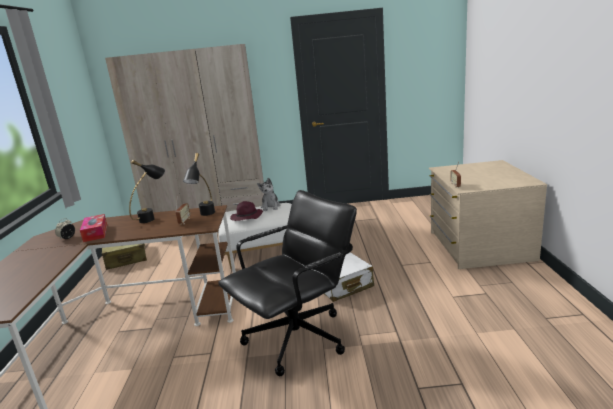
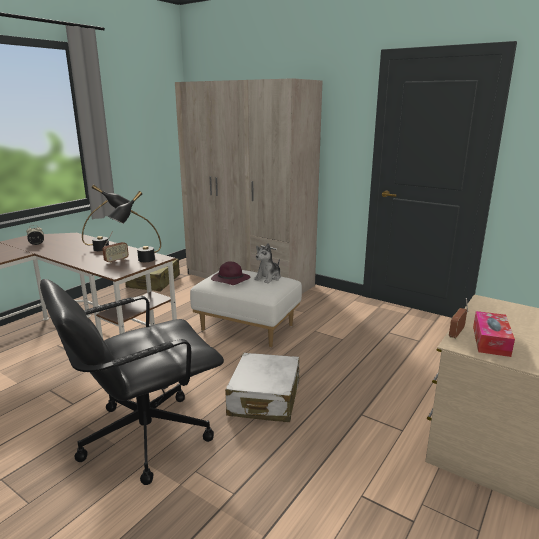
camera: 35 degrees right, 0 degrees up
(95, 233) = (55, 247): tissue box -> tissue box (491, 341)
(298, 338) = (144, 435): black office chair -> black office chair turned 150 degrees clockwise

